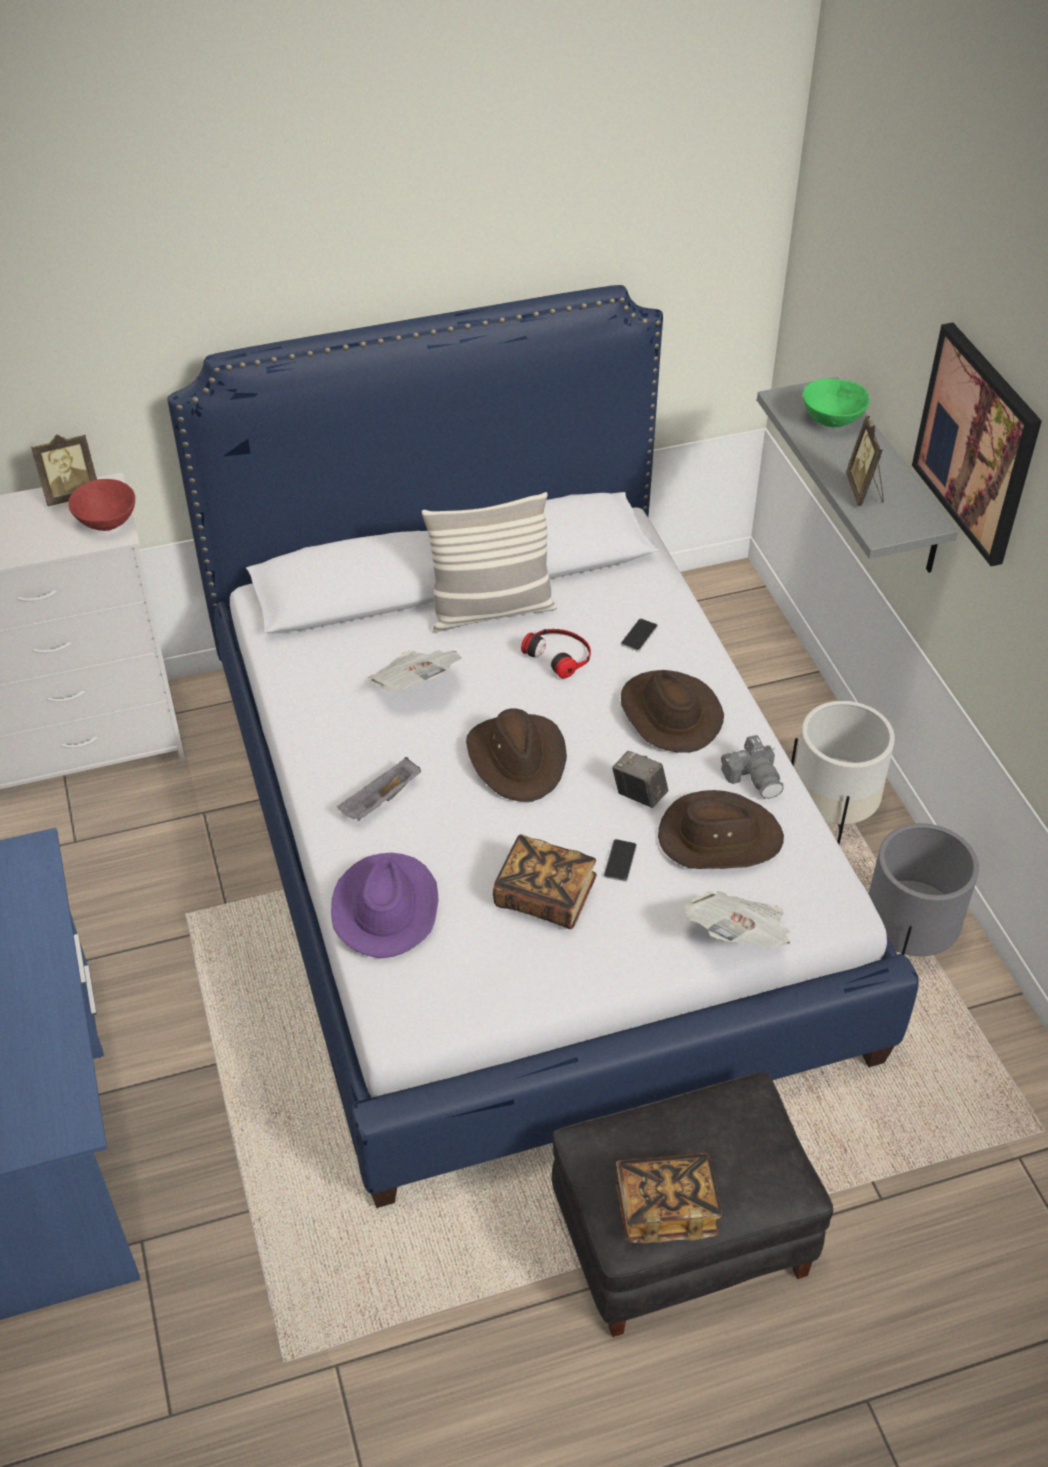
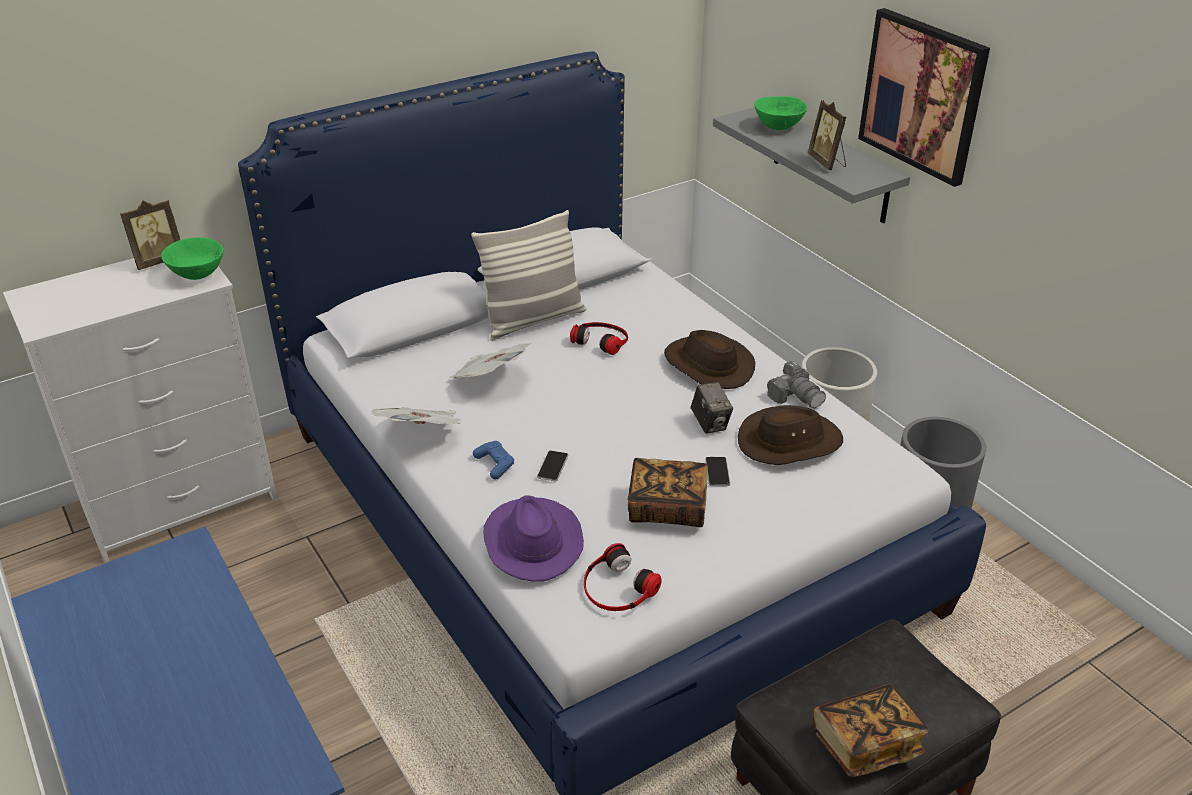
camera: 15 degrees left, 10 degrees down
(106, 523) = (197, 275): red bowl -> green bowl
(381, 801) = (495, 464): grey tray -> blue game controller
(454, 982) = (617, 587): none -> headphones
(518, 759) = (599, 415): brown hat -> none
(639, 636) = (659, 319): phone -> phone (553, 466)
(639, 795) = (710, 423): camera -> camera turned 135 degrees counterclockwise
(739, 937) = (841, 508): newspaper -> newspaper (423, 434)

